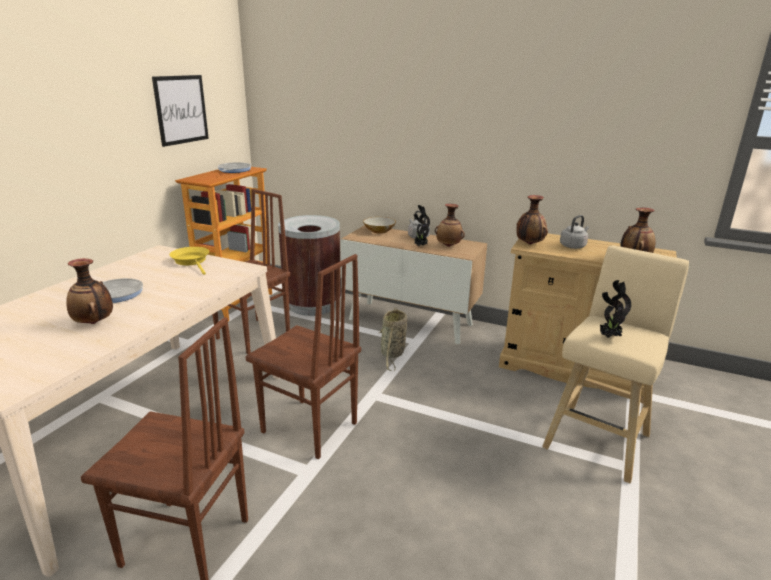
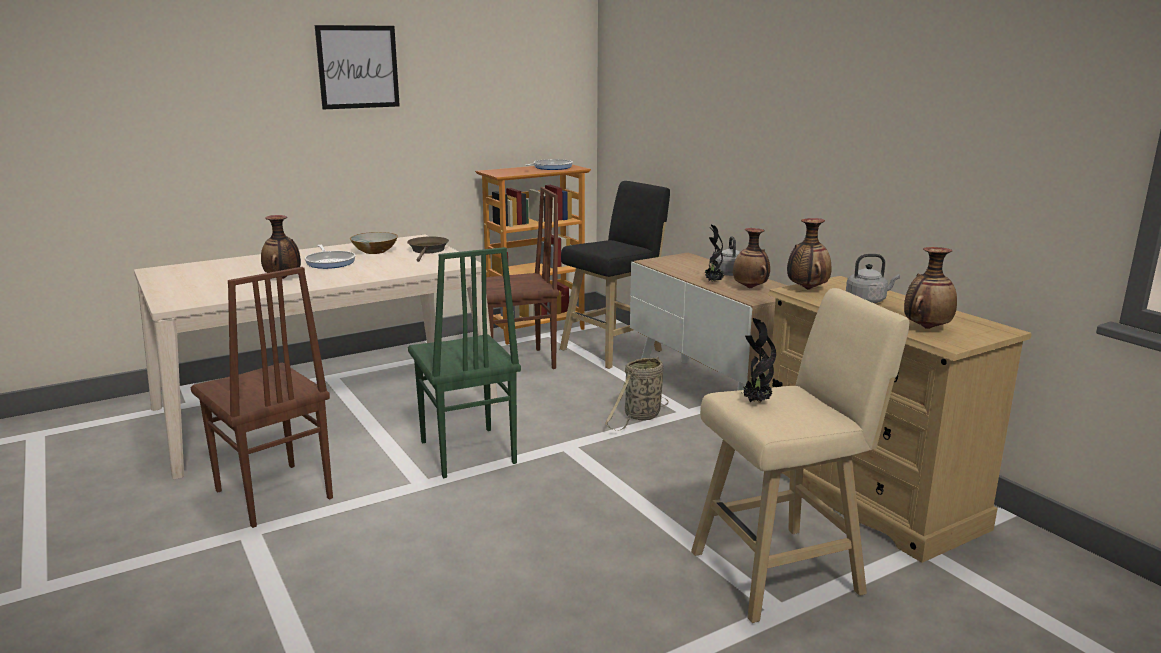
camera: 35 degrees right, 5 degrees down
(181, 109) = (497, 93): picture -> picture (358, 67)
(192, 261) = (428, 251): yellow frying pan -> brown frying pan
(309, 429) = (466, 453): brown chair -> green chair
(312, 305) = (614, 349): brown trash can -> black stool
(379, 231) = (691, 260): bowl -> bowl (374, 251)

